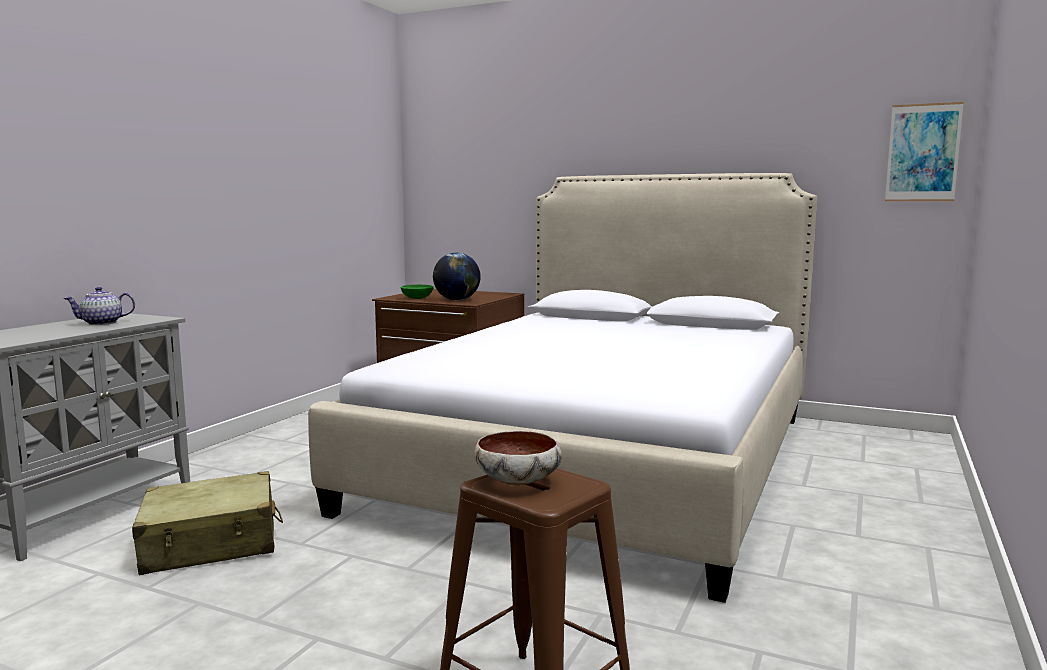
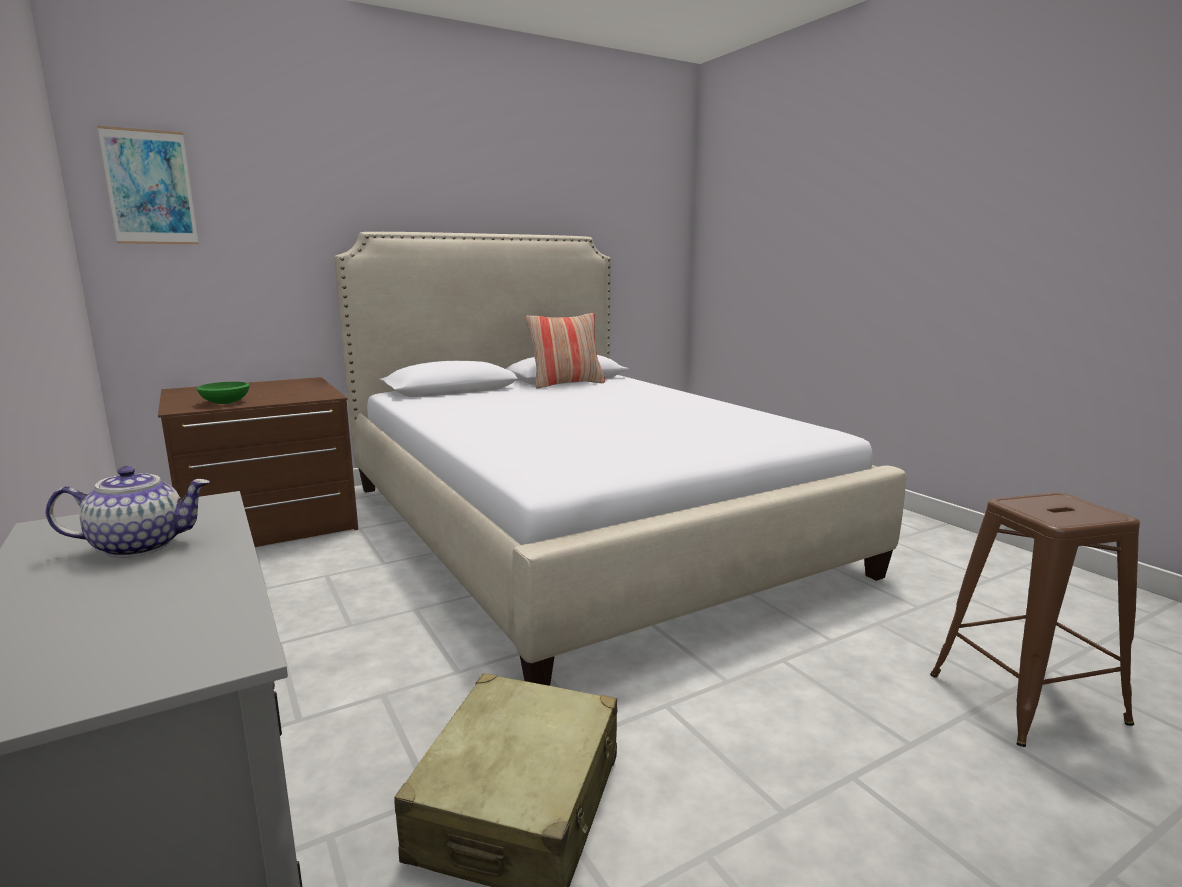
camera: 55 degrees left, 5 degrees up
(101, 323) = (140, 545): teapot -> teapot turned 120 degrees counterclockwise
(457, 300) = (292, 396): globe -> none
(519, 481) = (1056, 511): bowl -> none
(689, 327) = (566, 384): none -> pillow
(923, 153) = (664, 224): picture -> picture (150, 187)

